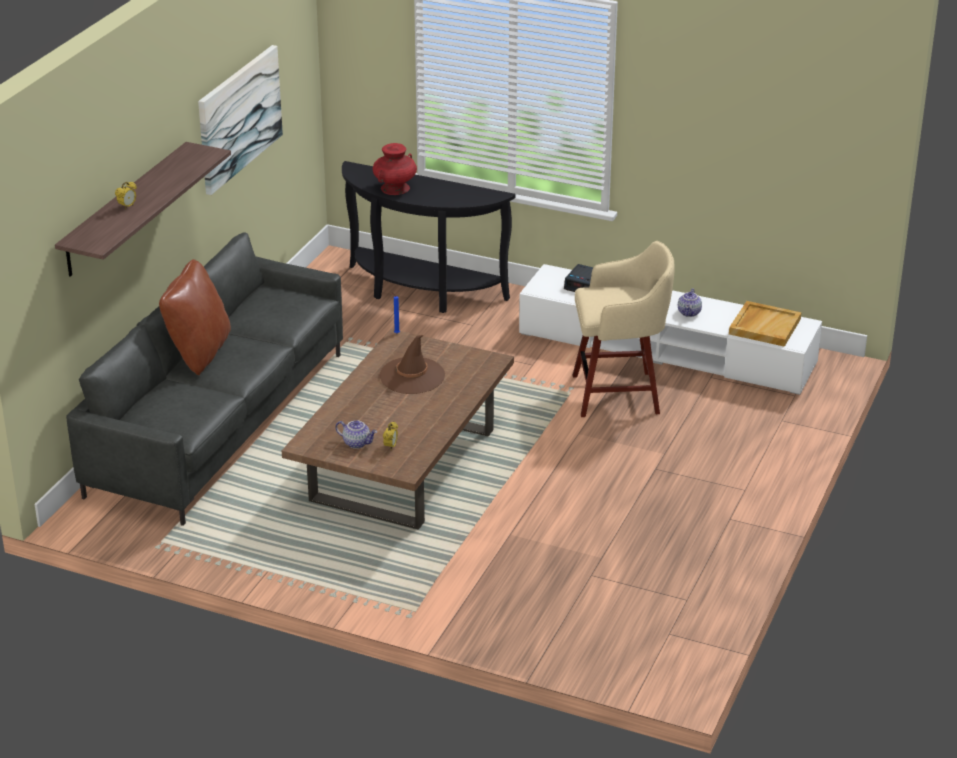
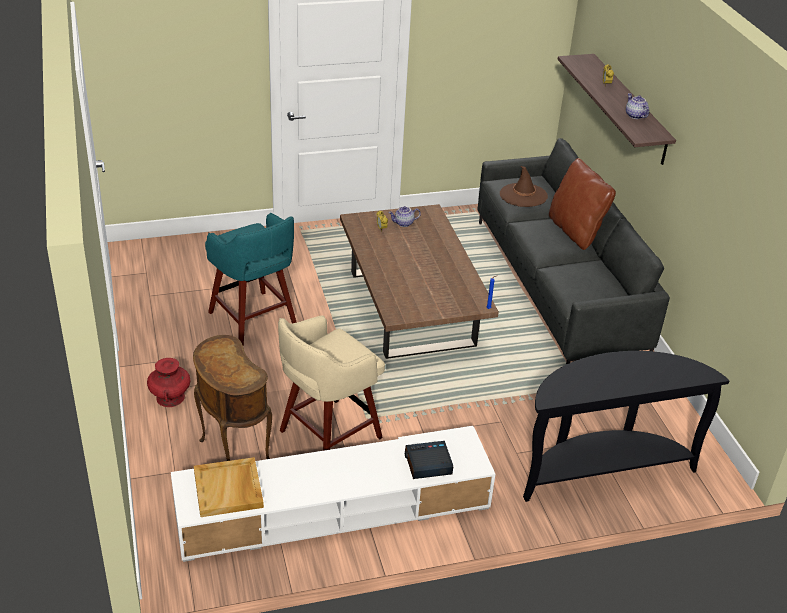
camera: 140 degrees right, 5 degrees up
(239, 118) = (718, 204): picture -> none
(395, 188) = (638, 365): red vase -> red vase (170, 398)
(412, 376) = (432, 280): brown hat -> brown hat (523, 195)
(589, 521) = (253, 320): none -> turquoise stool
(689, 313) = (309, 473): teapot -> teapot (634, 115)
(718, 414) = (232, 453): none -> brown side table

